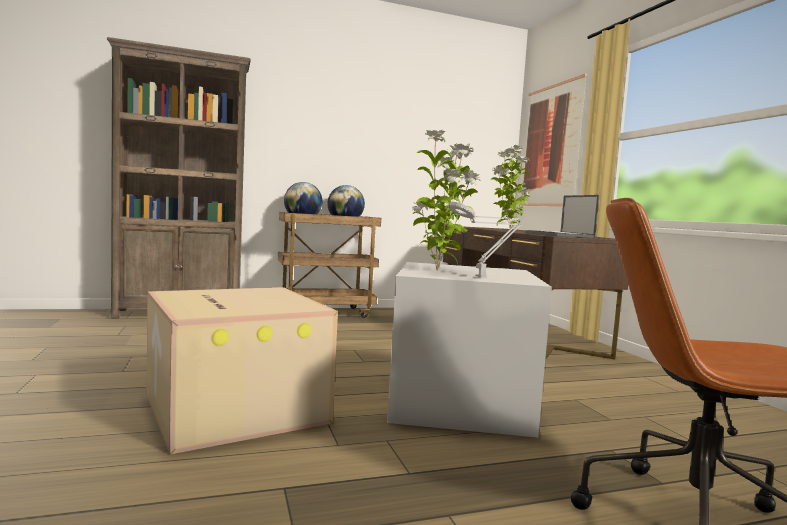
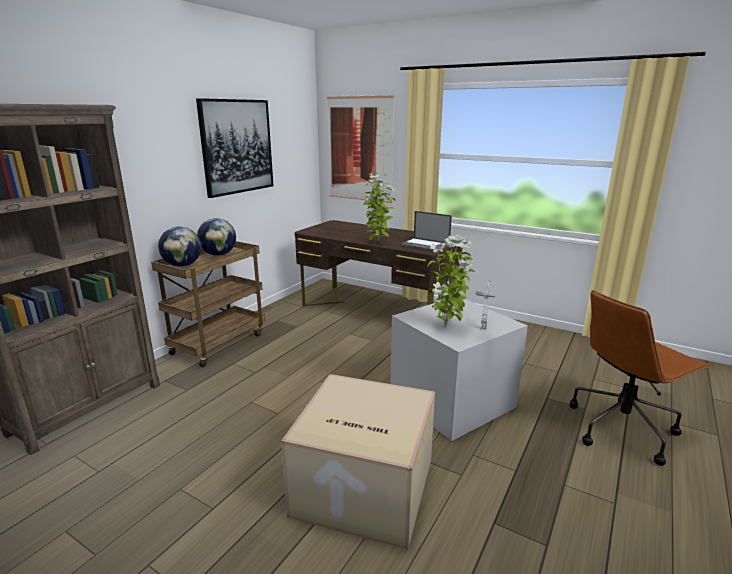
camera: 40 degrees left, 15 degrees up
(400, 130) = (237, 146): none -> picture

